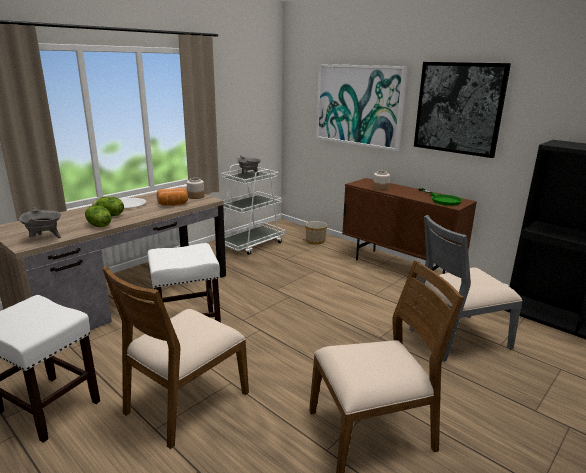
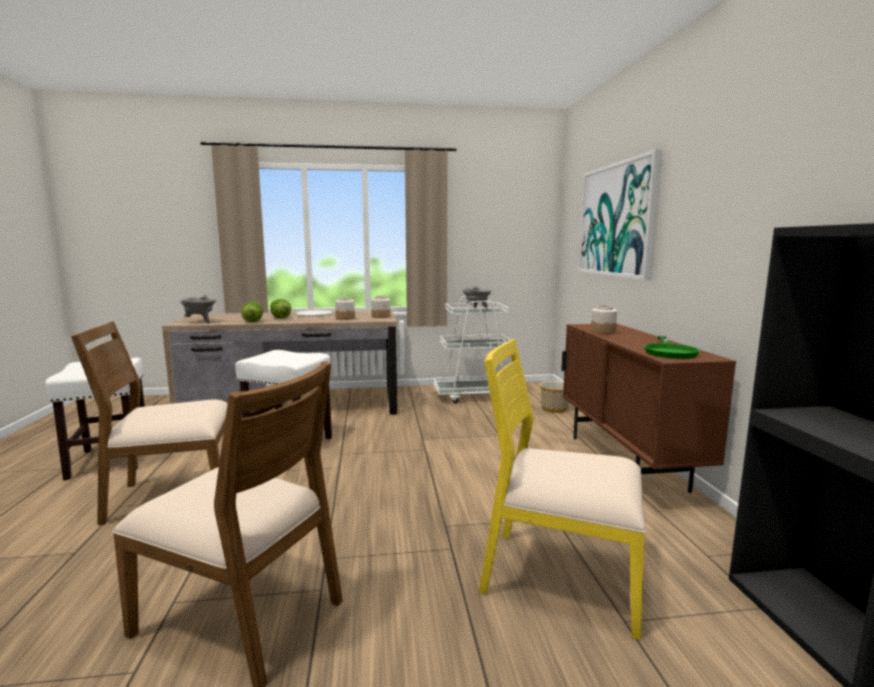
camera: 40 degrees right, 10 degrees down
(173, 204) = (345, 318): bread -> jar
(457, 338) = (560, 576): grey chair -> yellow chair
(458, 108) = (718, 199): picture -> none

